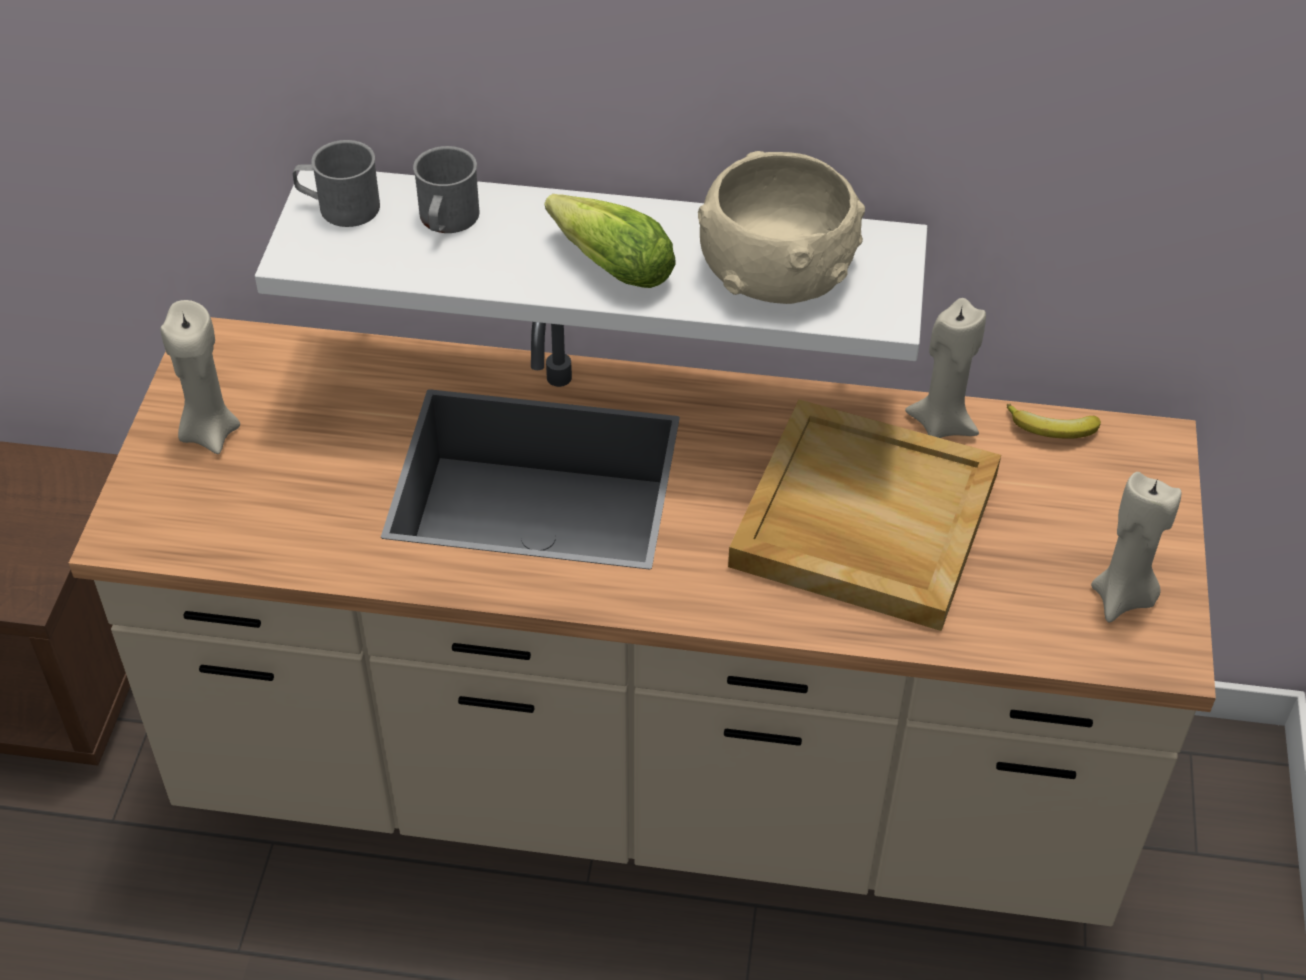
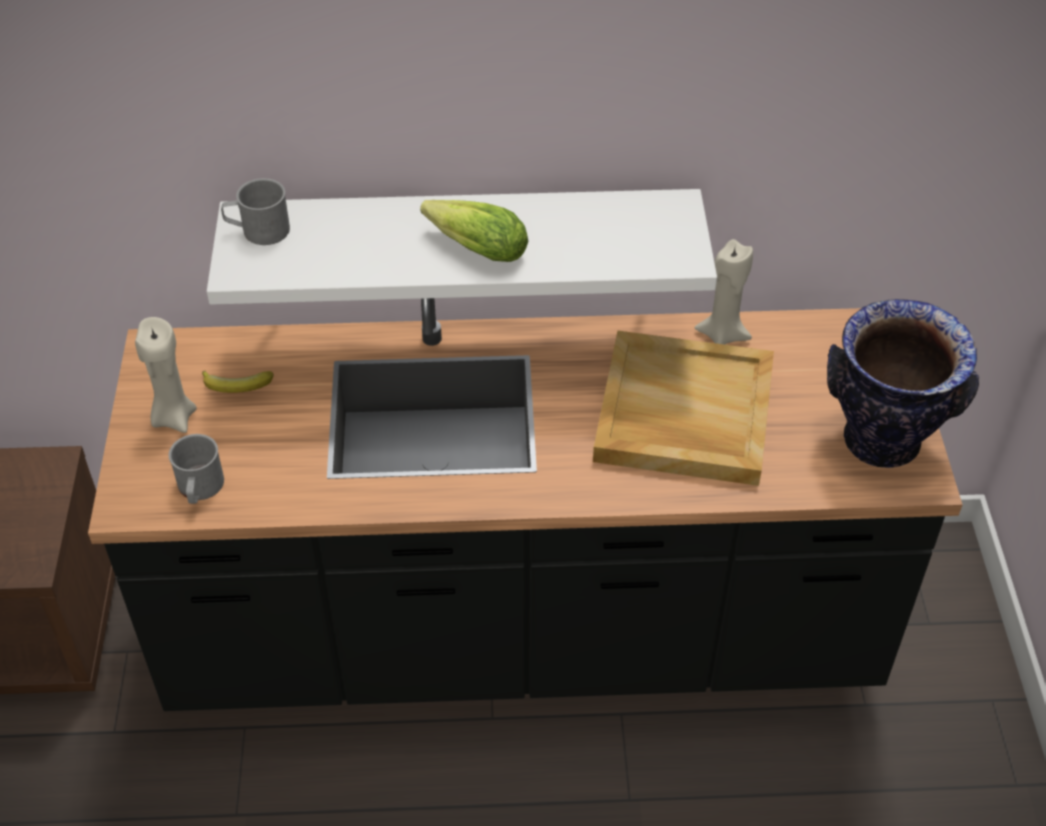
camera: 10 degrees left, 0 degrees up
(447, 221) = (343, 231): grey mug -> grey mug (200, 489)
(649, 783) = (523, 636): beige counter -> black counter
(775, 265) = (598, 233): beige bowl -> none
(1052, 430) = (802, 328): banana -> banana (237, 386)
(1122, 598) = (881, 443): beige candle -> vase

